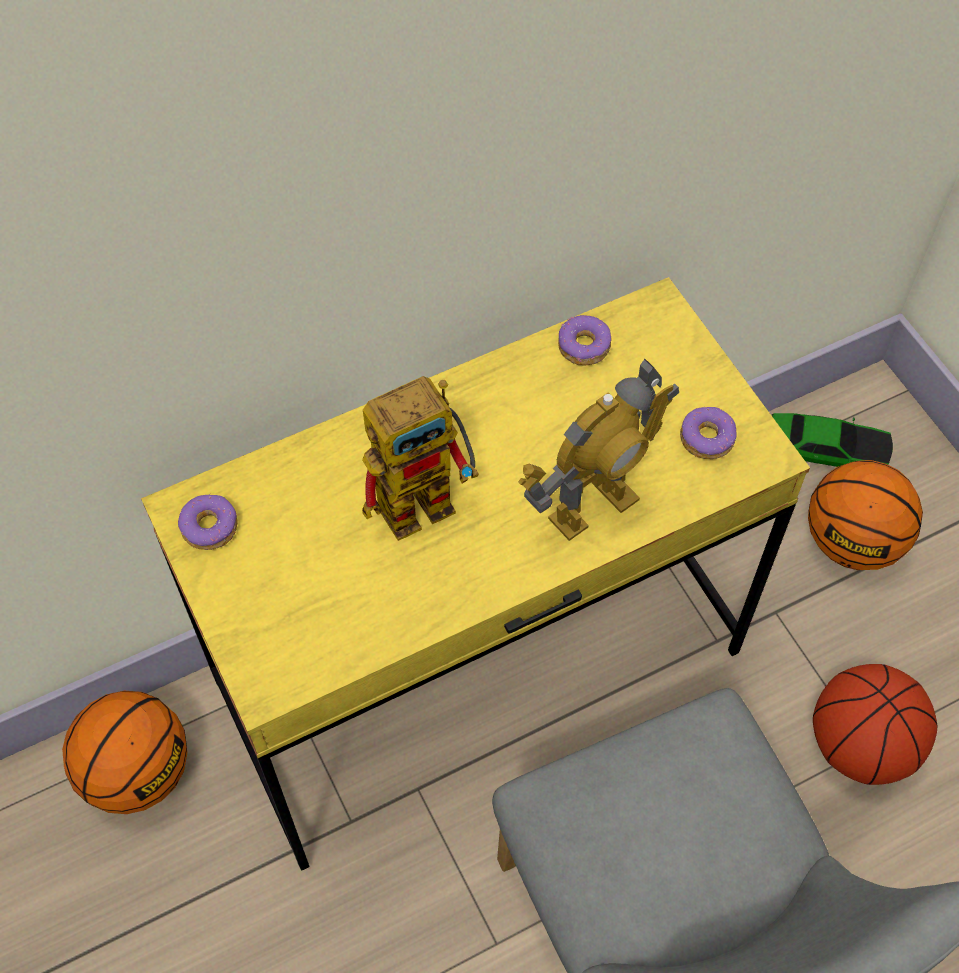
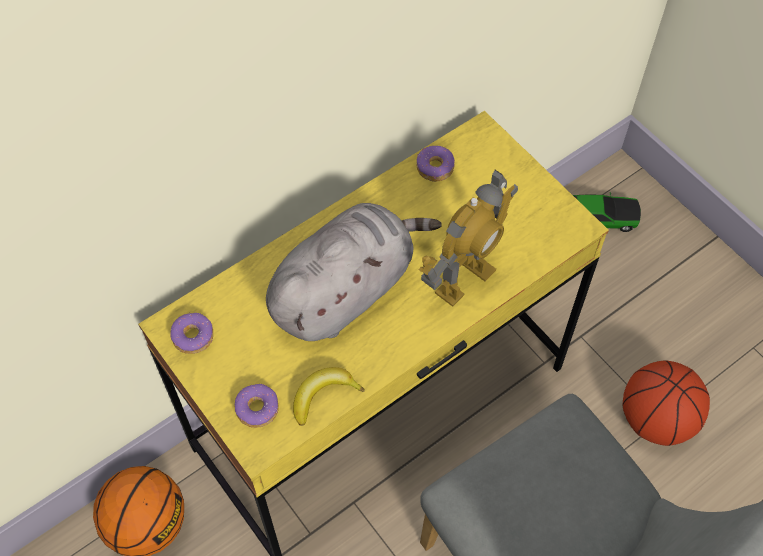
camera: 10 degrees left, 0 degrees up
(367, 635) = (323, 396): none -> banana
(427, 495) = (345, 290): toy robot -> grey plush toy
(707, 438) = (534, 220): donut -> donut (257, 408)
(852, 541) = (624, 278): basketball -> none

